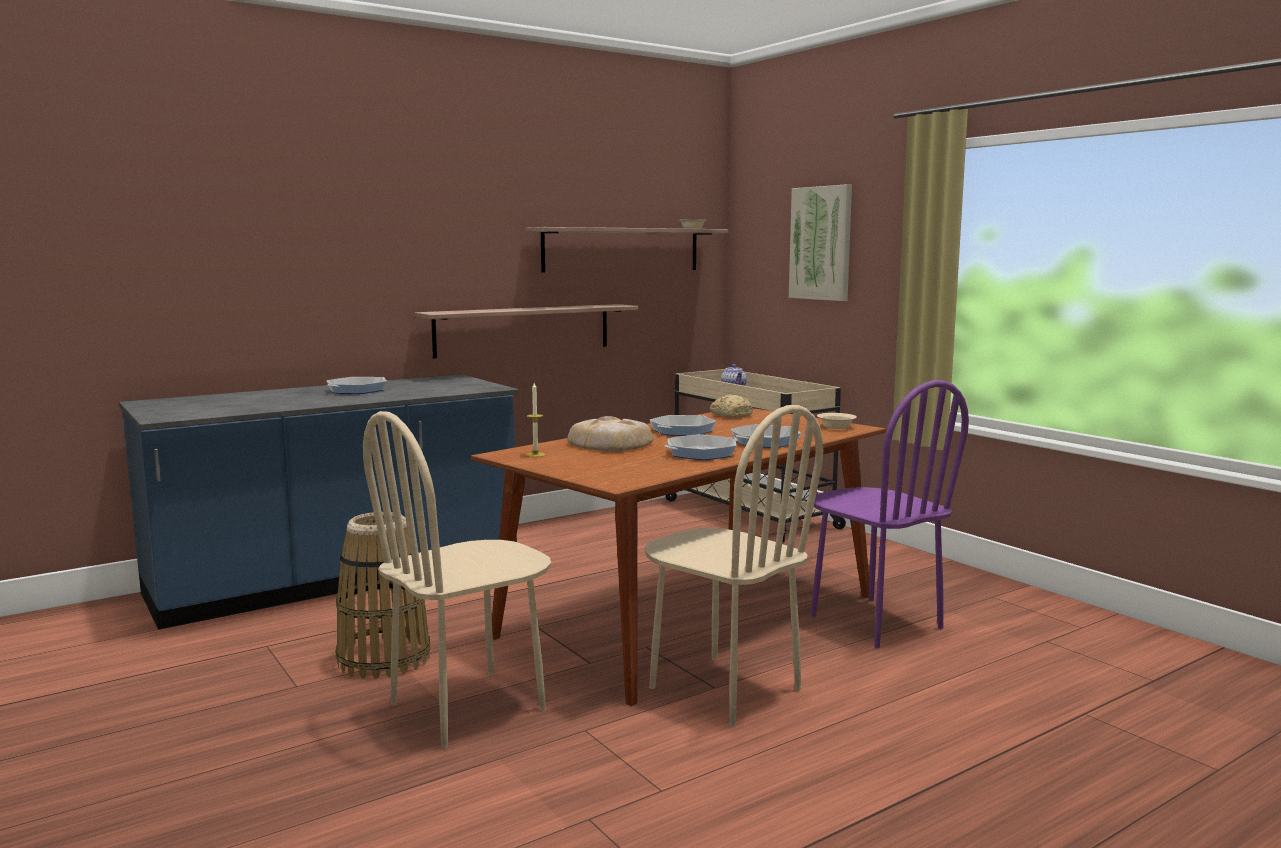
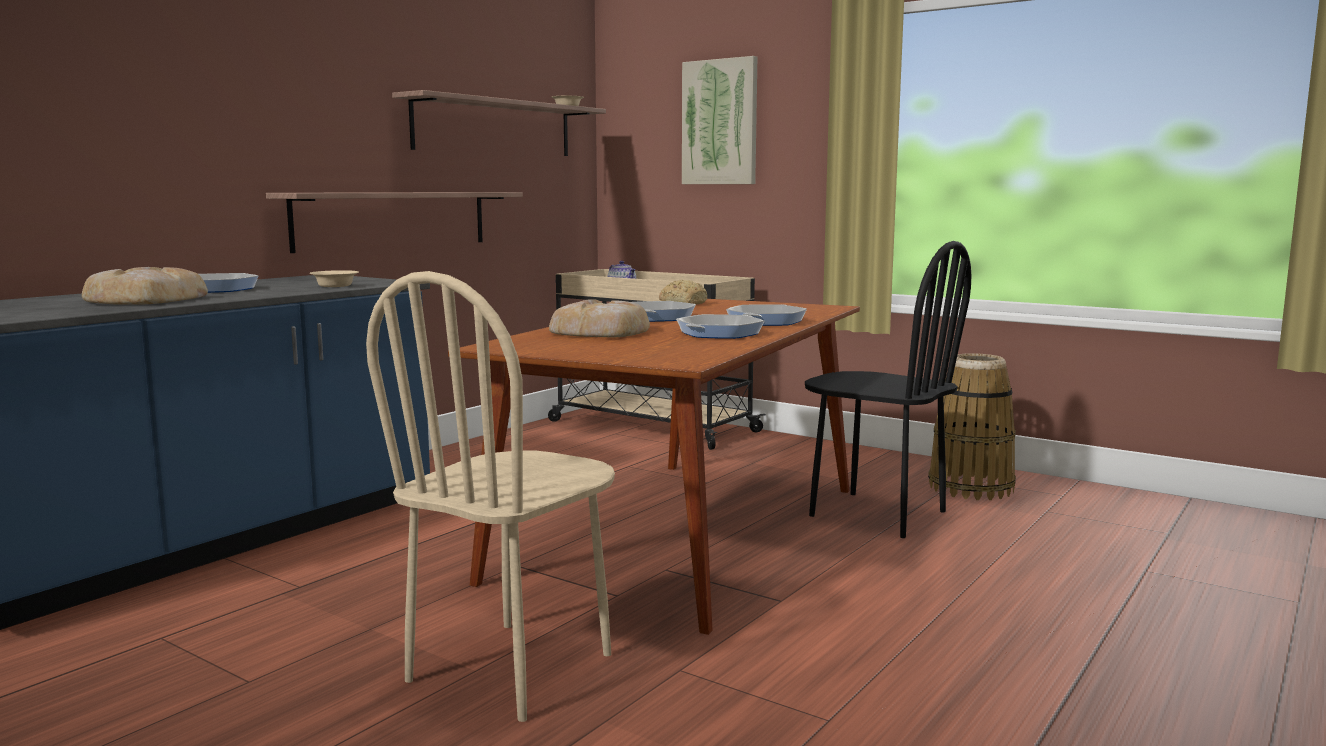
camera: 20 degrees left, 0 degrees up
(295, 400) = (144, 300): none -> bread
(384, 658) = (349, 628): basket -> basket (970, 487)
(535, 455) = (531, 345): candle -> none
(724, 689) = (791, 600): beige chair -> none
(836, 427) = (811, 307): beige bowl -> beige bowl (334, 286)
(875, 622) = (877, 514): purple chair -> black chair

